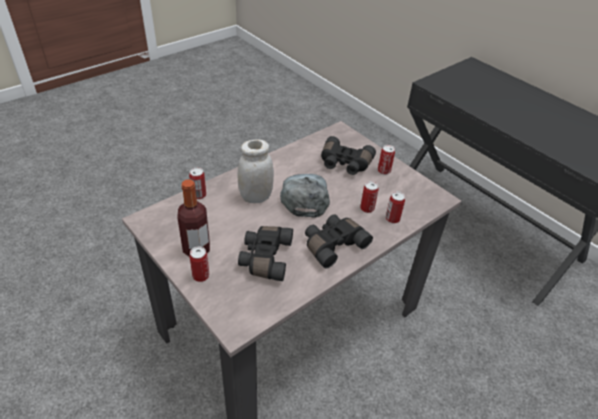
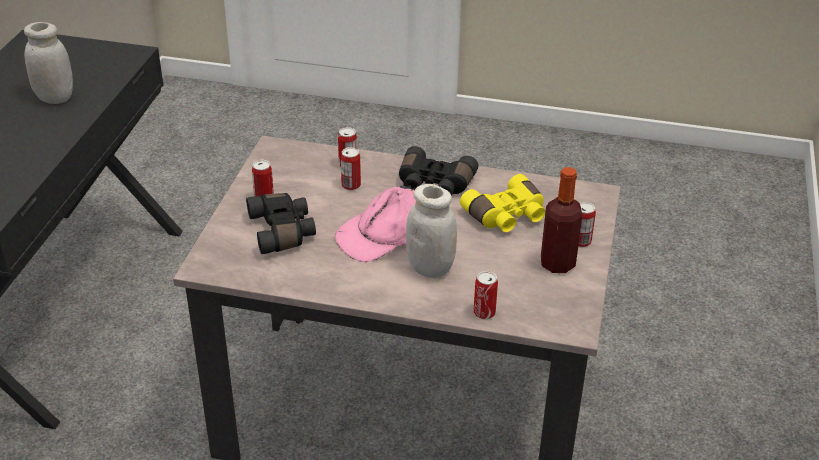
camera: 125 degrees left, 5 degrees down
(264, 258) = (507, 216): black binoculars -> yellow binoculars
(304, 196) = (383, 234): grey cap -> pink cap
(549, 131) = (55, 98): none -> white jar

